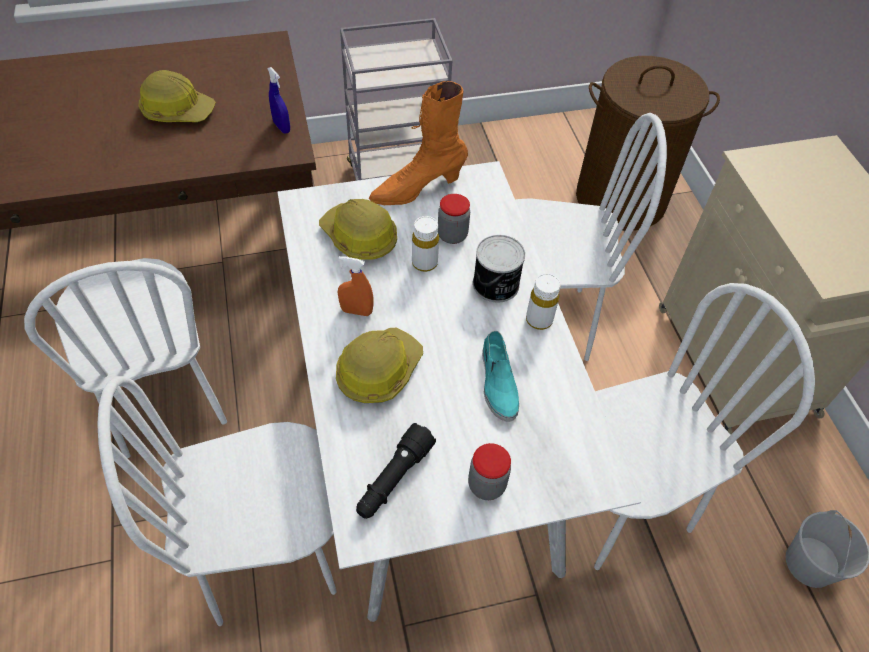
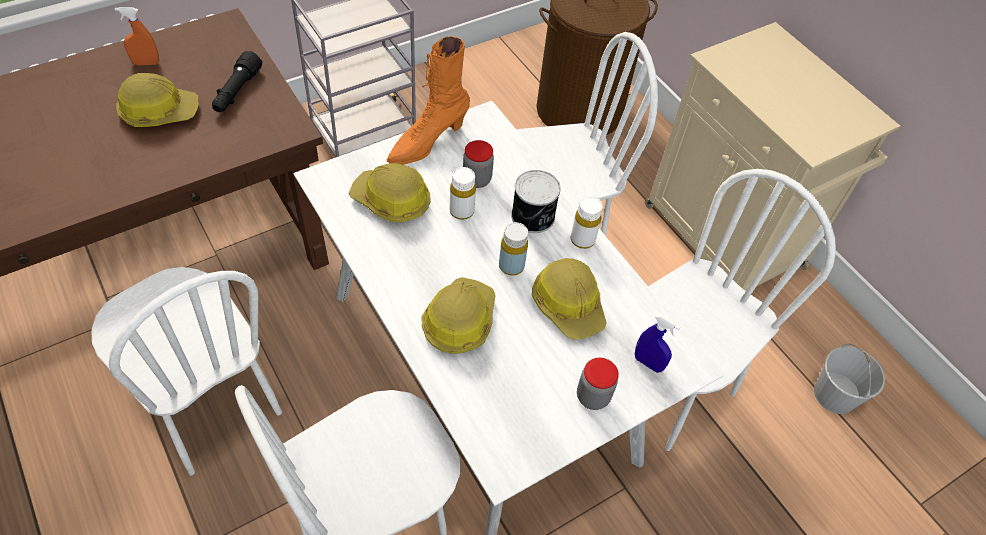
camera: 20 degrees left, 0 degrees up
(282, 127) = (274, 108): blue spray bottle -> blue spray bottle (648, 363)
(356, 311) = (417, 271): orange spray bottle -> orange spray bottle (146, 63)
(393, 479) = (511, 413): black flashlight -> black flashlight (237, 91)
(453, 329) = (511, 266): none -> yellow bottle
(498, 382) = (568, 304): turquoise shoe -> hard hat

